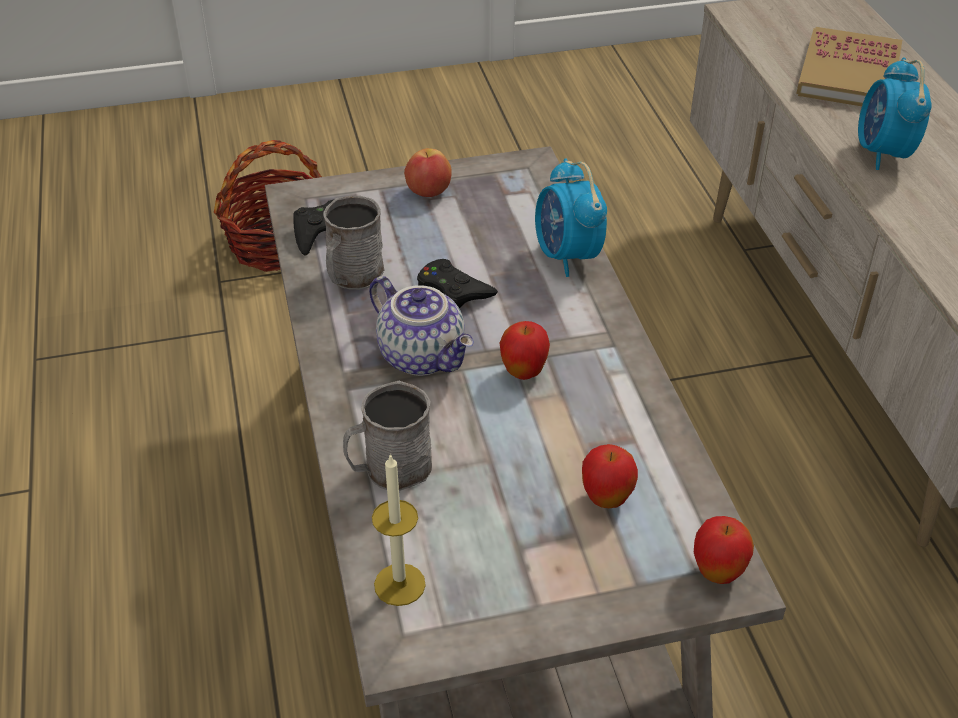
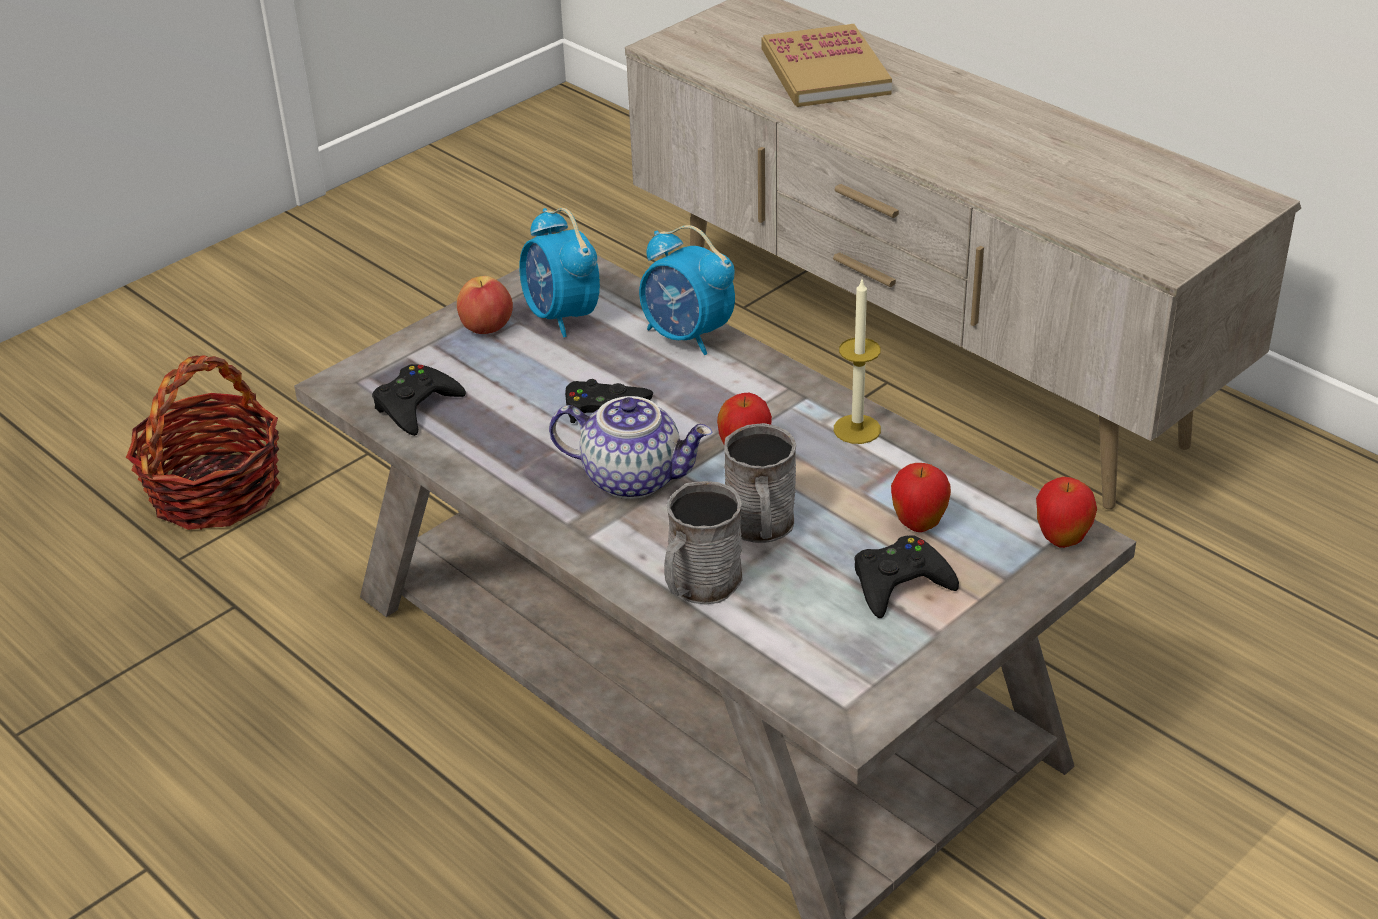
camera: 30 degrees left, 5 degrees down
(352, 277) = (487, 436): grey mug -> grey mug (761, 527)
(399, 584) = (803, 672): candle -> candle (857, 429)
(544, 545) = (900, 584): none -> black game controller
(883, 153) = (919, 134): alarm clock -> alarm clock (562, 316)

